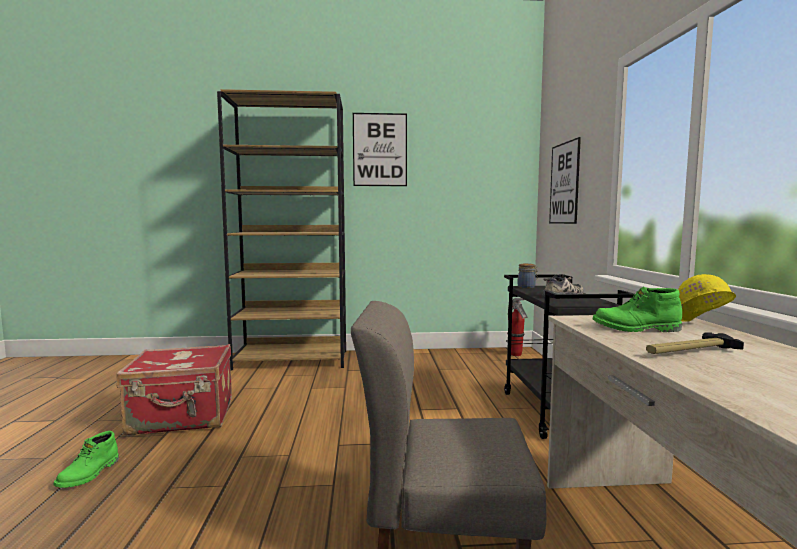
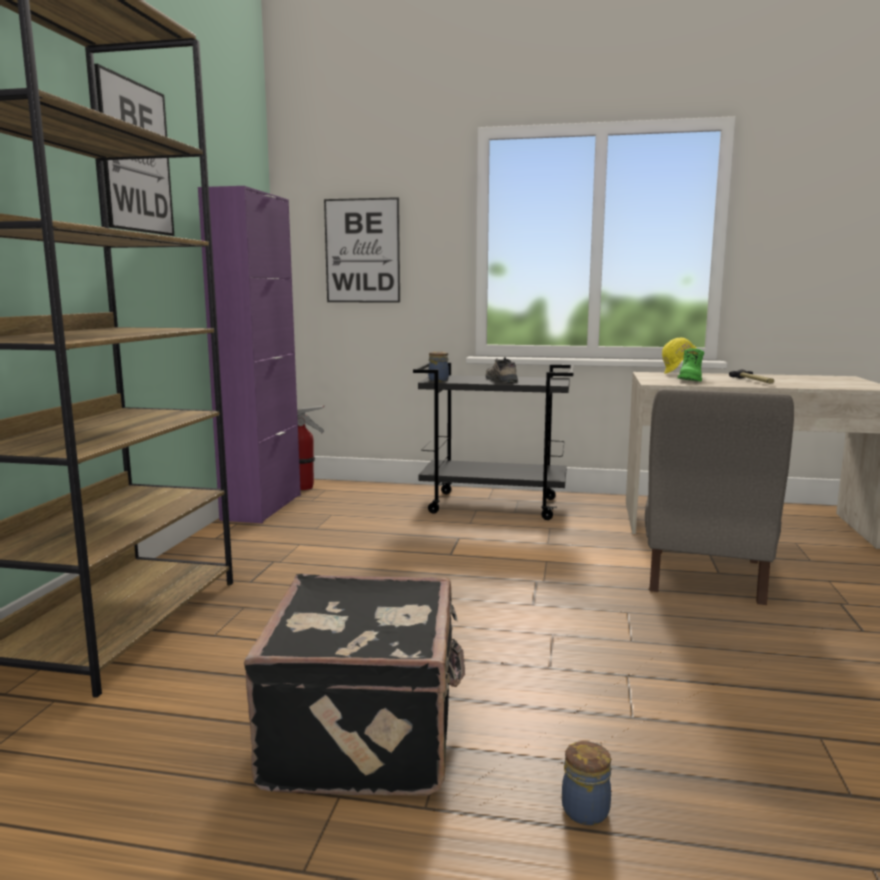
camera: 75 degrees left, 5 degrees up
(89, 474) = (586, 809): green boot -> jar
(183, 417) = (367, 734): red suitcase -> black suitcase
(464, 352) = (262, 507): none -> purple cabinet

